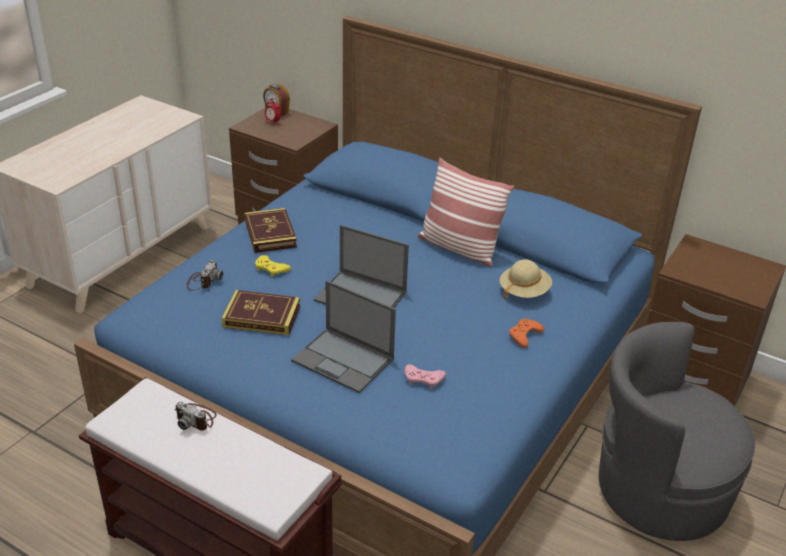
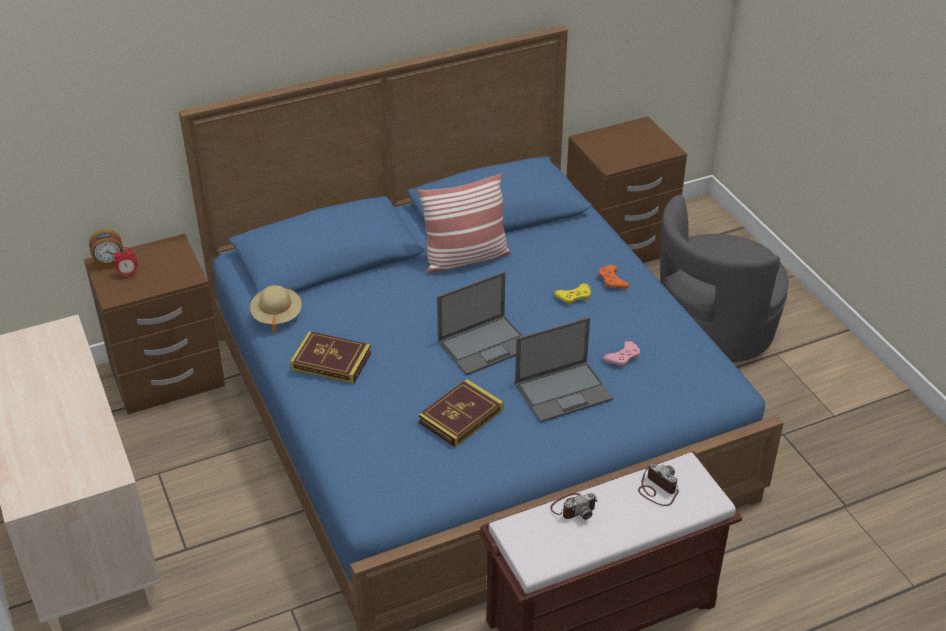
camera: 55 degrees left, 5 degrees up
(203, 281) = (368, 435): camera -> camera (657, 489)
(271, 269) = (391, 382): yellow game controller -> yellow game controller (574, 297)
(524, 291) = (558, 253): beige hat -> beige hat (277, 315)

